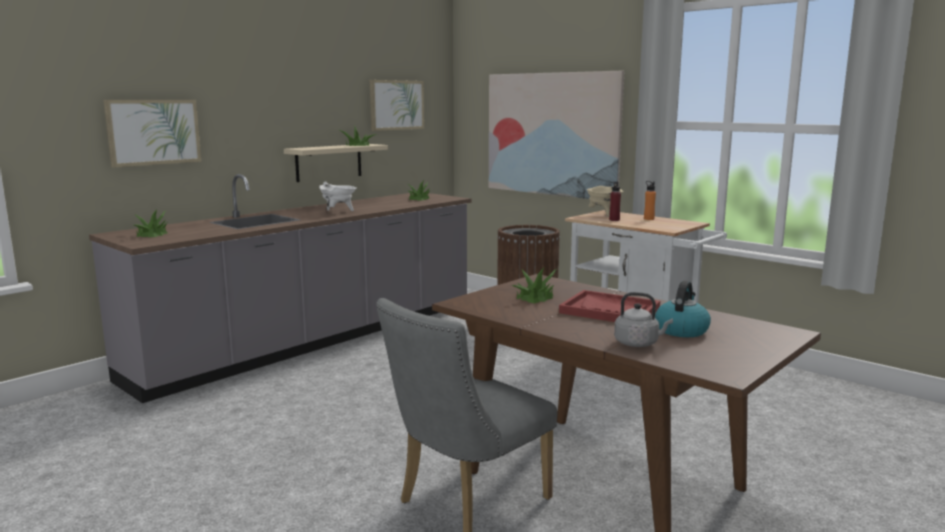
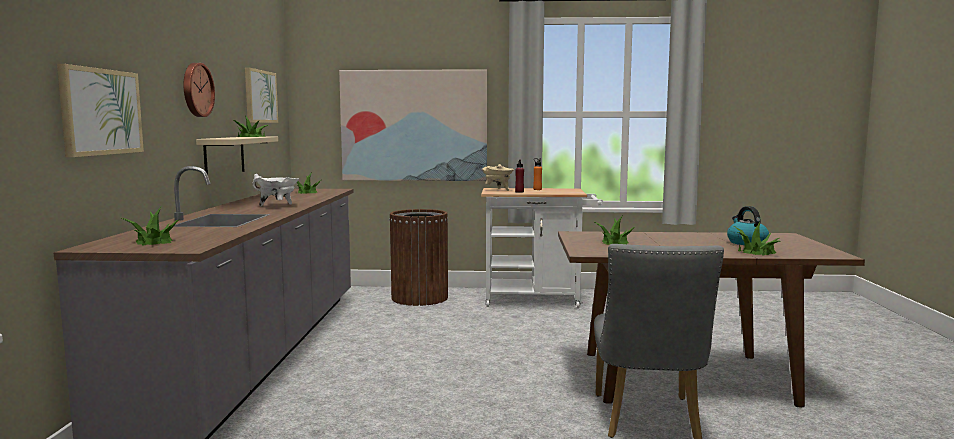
camera: 40 degrees left, 5 degrees down
(286, 106) = (196, 90): none -> wall clock
(610, 310) = (680, 241): red tray -> none
(638, 343) = (756, 251): grey kettle -> potted plant

